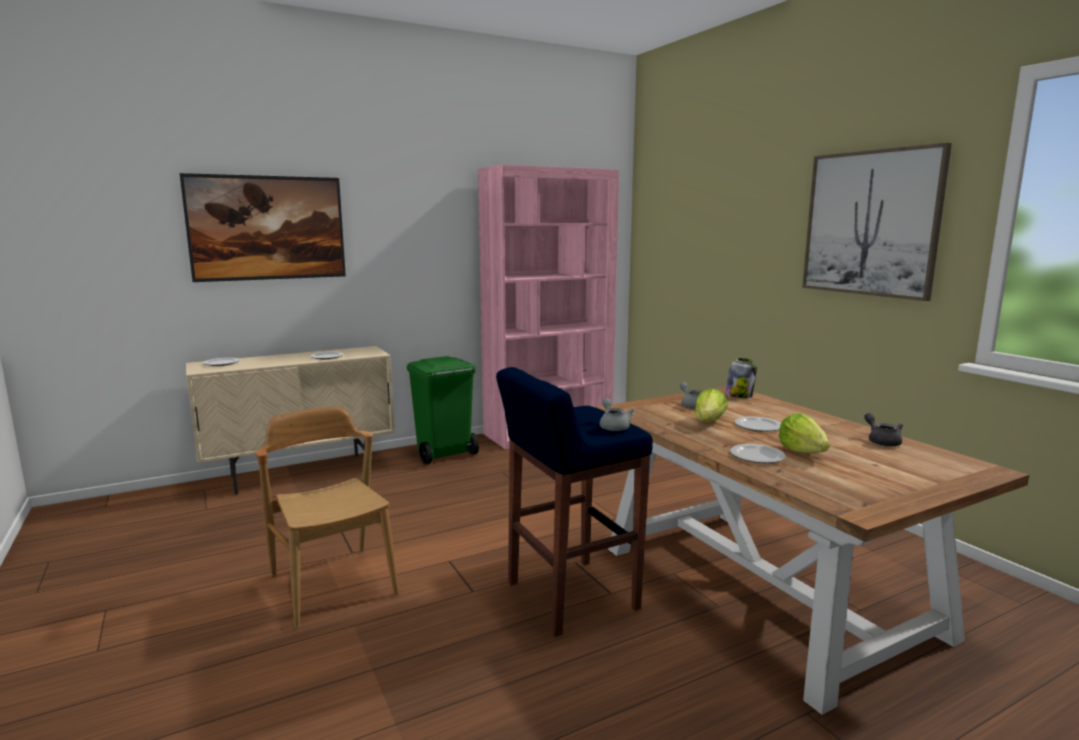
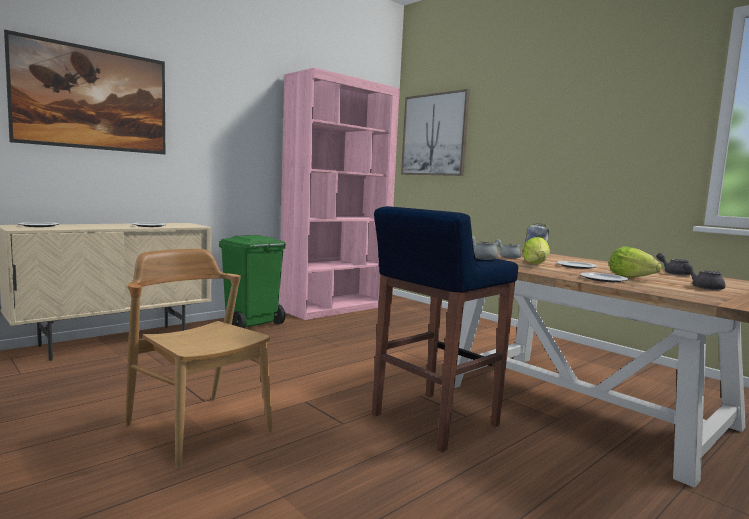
camera: 15 degrees left, 5 degrees down
(870, 223) = (614, 126): picture -> picture (434, 134)
(878, 475) = (704, 287): none -> grey teapot

